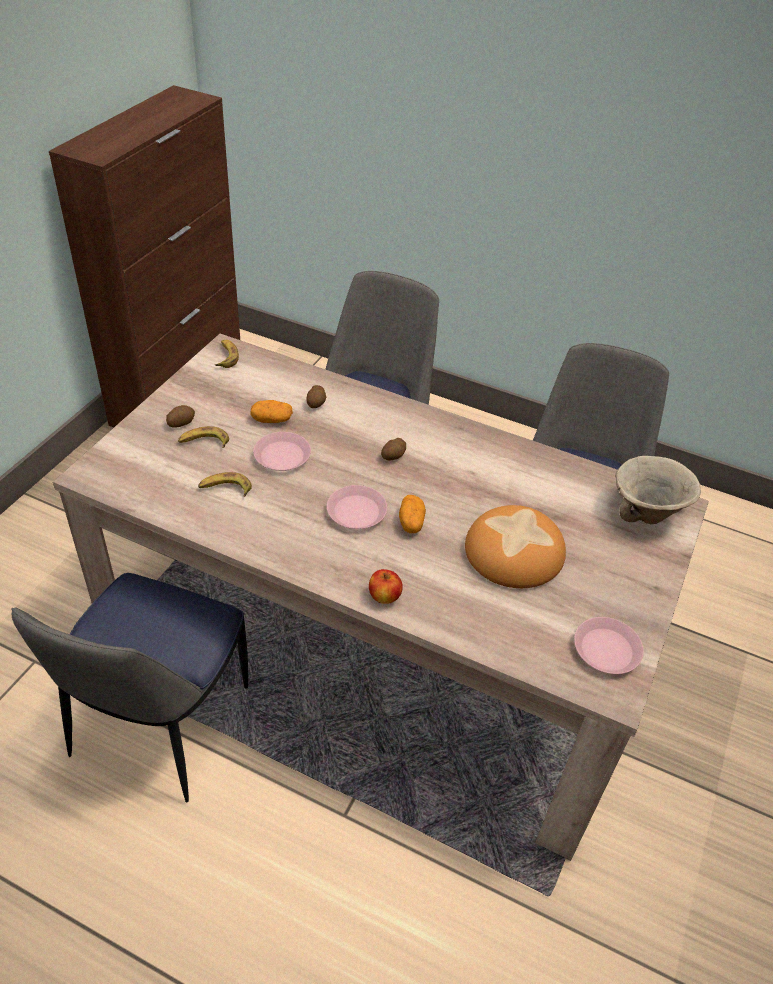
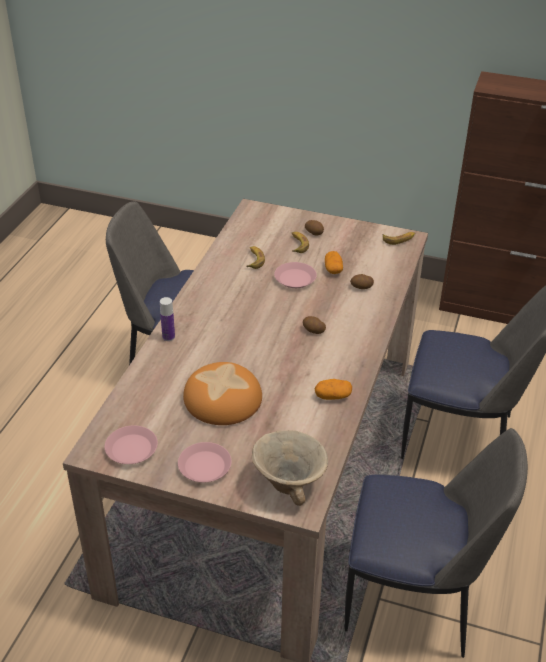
camera: 85 degrees right, 5 degrees down
(356, 512) = (246, 317): pink plate -> pink plate (204, 466)
(384, 597) = (168, 337): apple -> bottle
(411, 522) = (242, 344): potato -> potato (332, 396)

